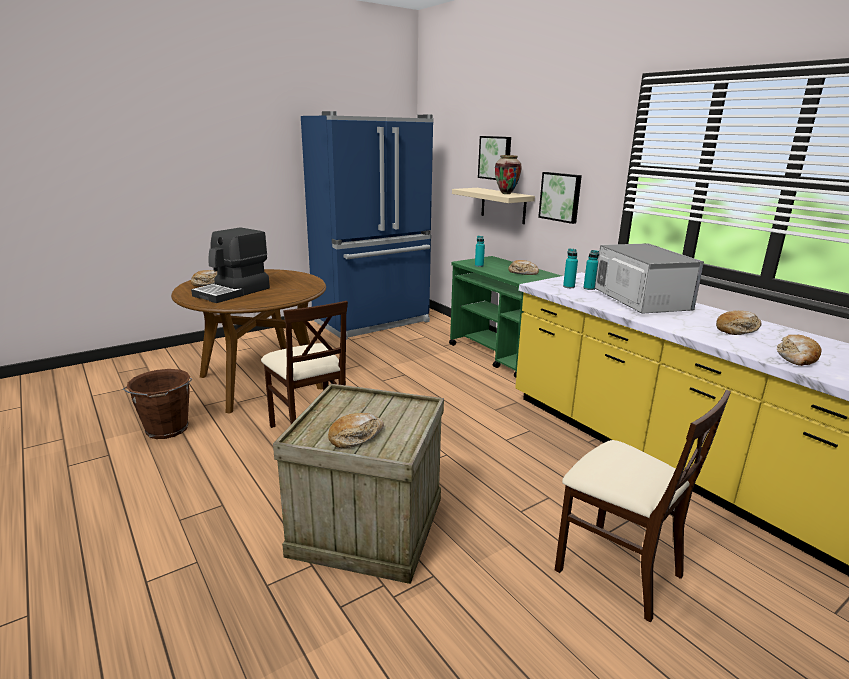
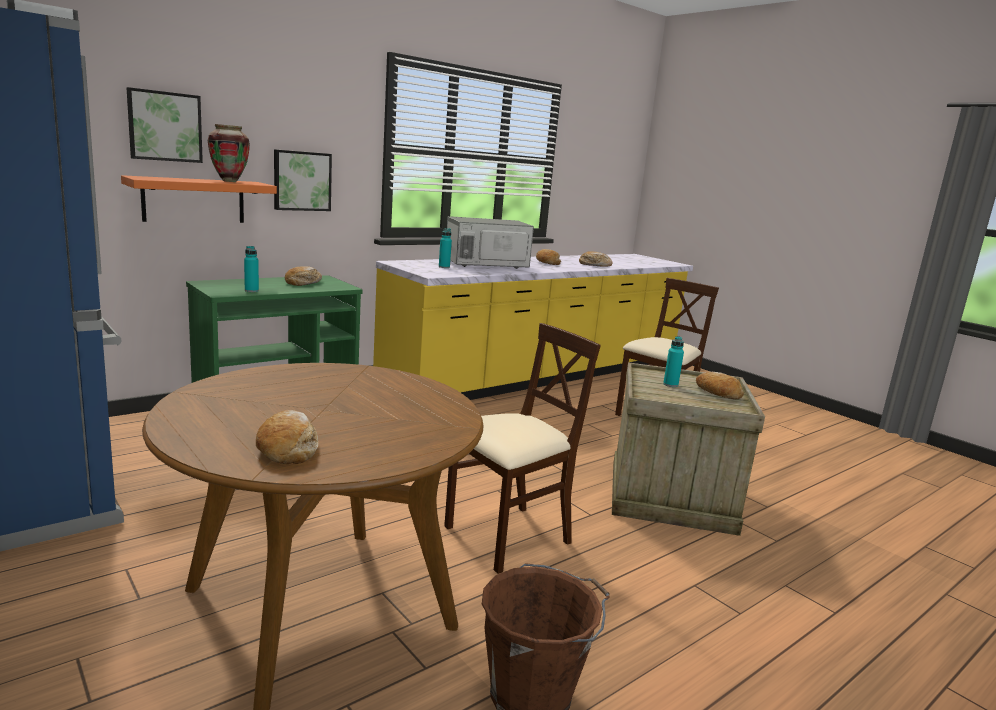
camera: 95 degrees left, 5 degrees down
(233, 292) = (369, 420): coffee machine -> none
(503, 205) = (194, 200): beige shelf -> orange shelf
(568, 287) = (439, 270): turquoise bottle -> turquoise bottle (670, 384)

